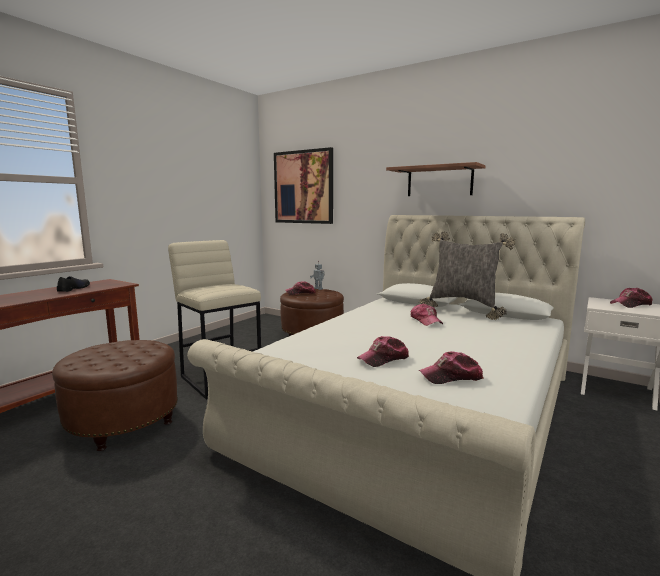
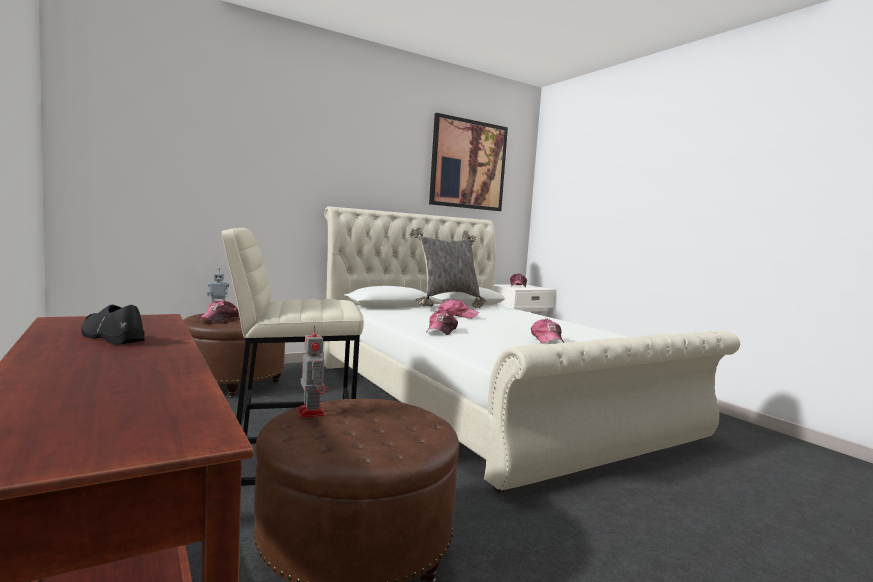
camera: 65 degrees left, 5 degrees down
(131, 343) = (311, 412): none -> toy robot
(303, 187) = (164, 149): picture -> picture (468, 164)
(439, 181) = (374, 174): shelf -> none
(451, 377) = (596, 337): cap -> cap (441, 331)

